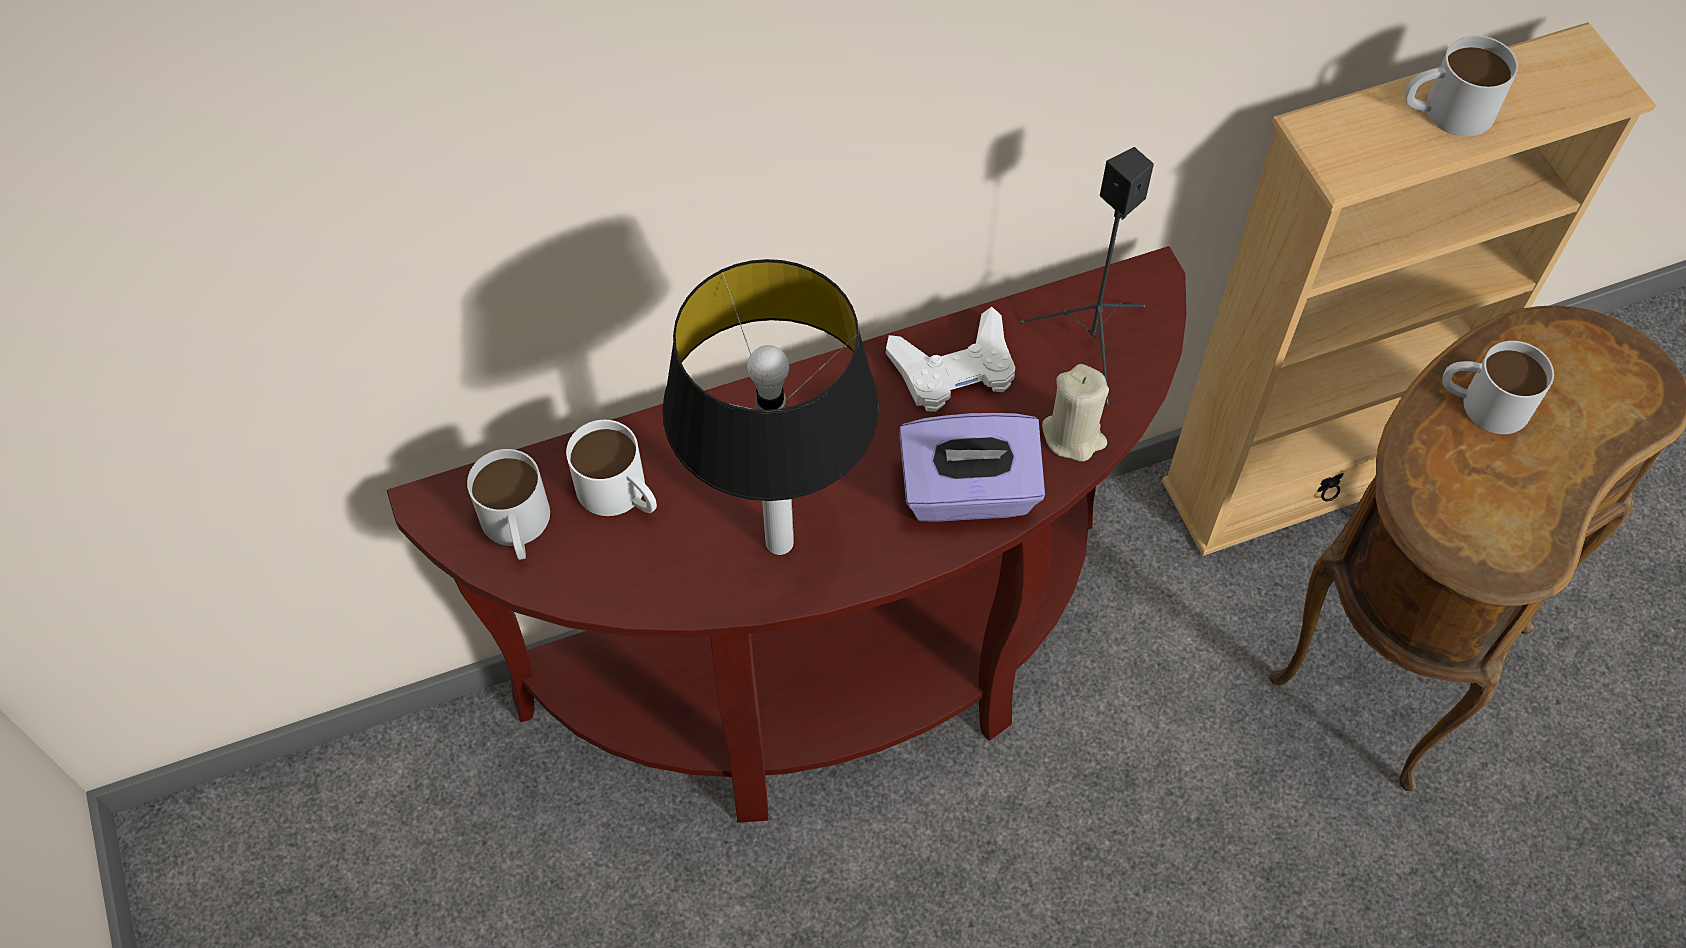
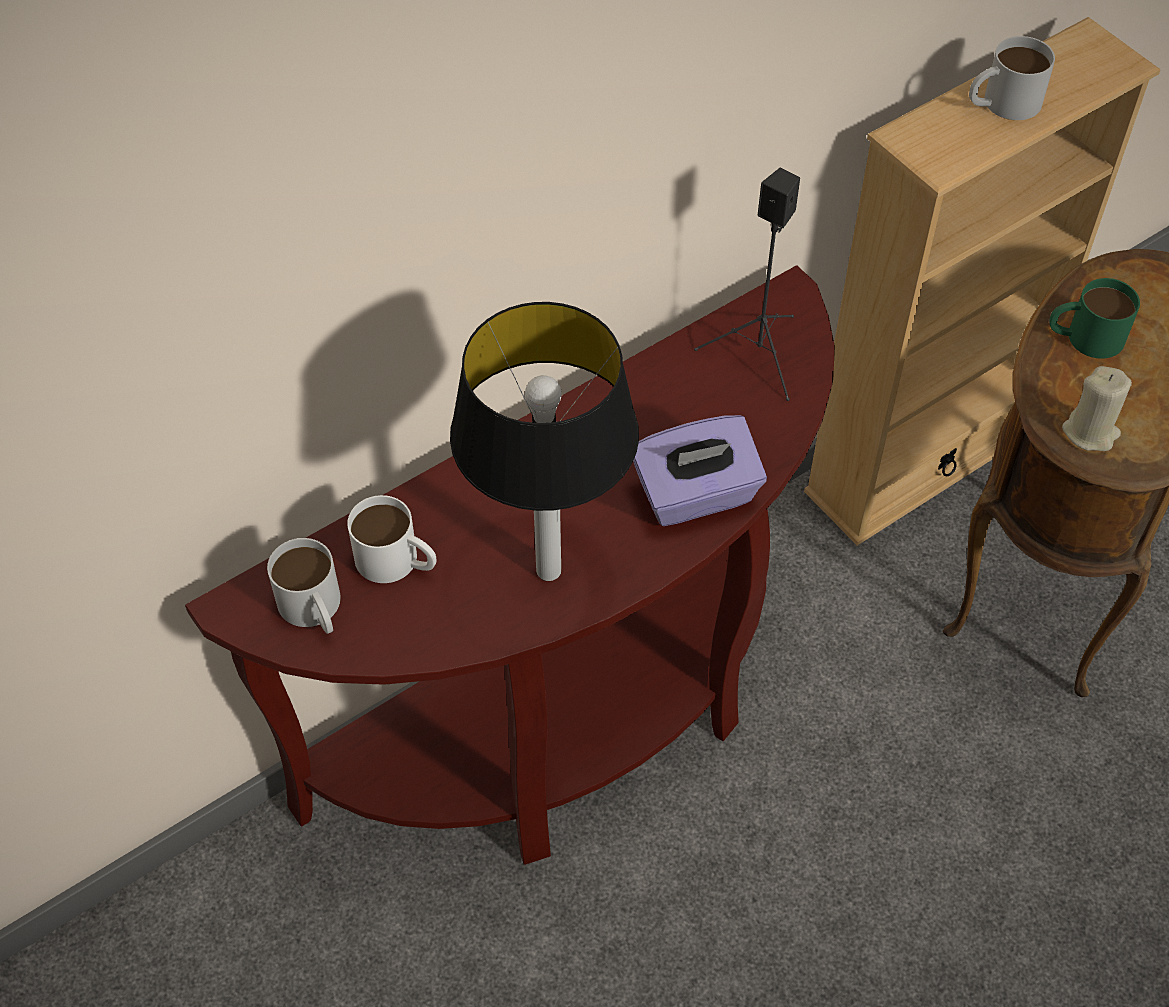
camera: 15 degrees left, 5 degrees down
(954, 369) = (651, 399): white game controller -> none
(1073, 435) = (768, 430): beige candle -> beige candle (1090, 432)
(1482, 402) = (1084, 336): white mug -> green mug

